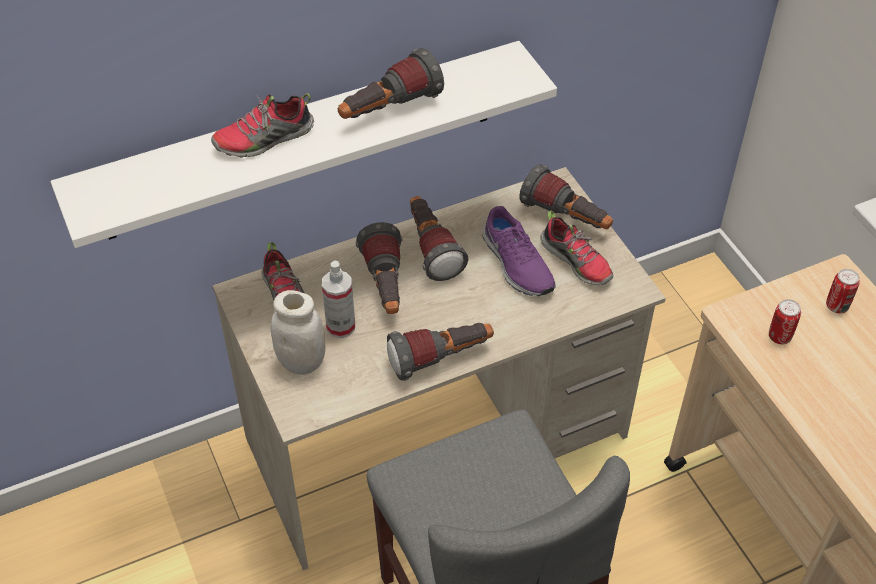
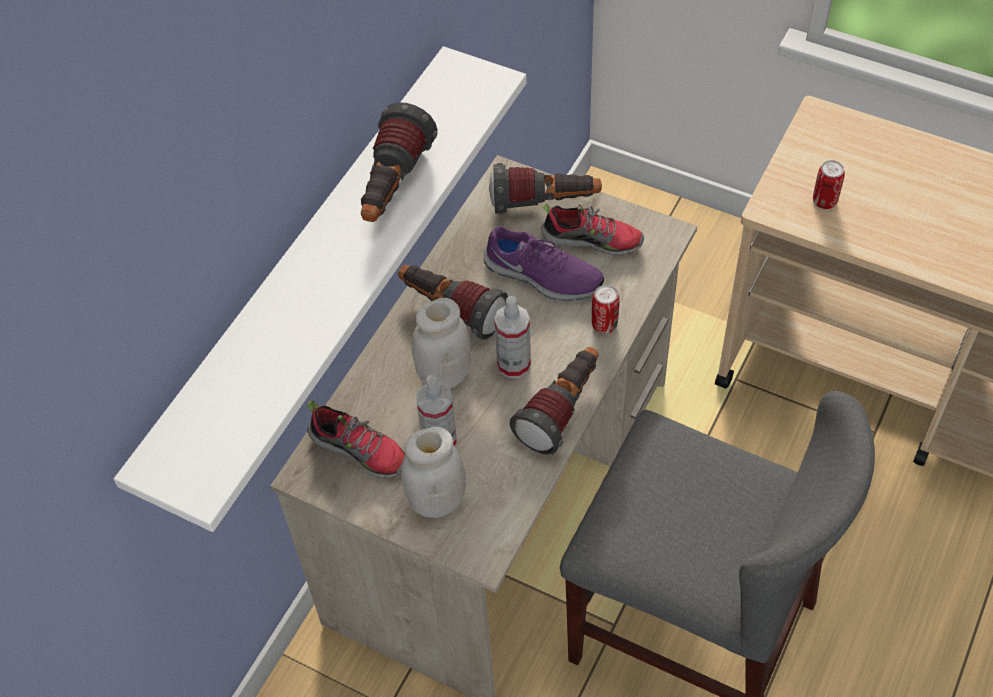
camera: 35 degrees left, 5 degrees up
(264, 140) = (300, 293): shoe -> none
(385, 287) = (444, 375): flashlight -> white jar
(438, 309) = (514, 364): none -> spray bottle
(837, 306) = (842, 145): can -> can (604, 325)

